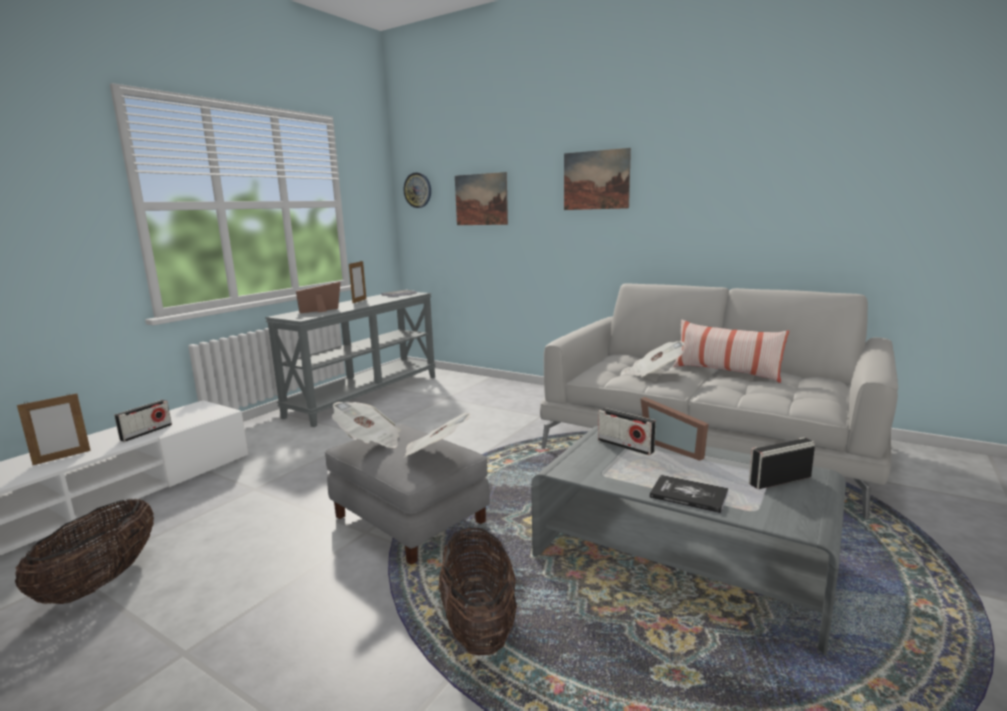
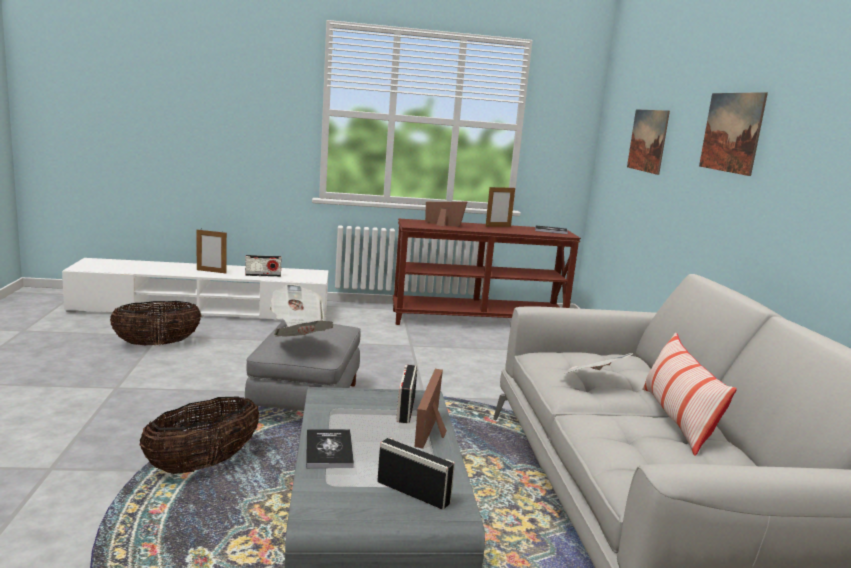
camera: 50 degrees right, 0 degrees up
(365, 395) = (478, 320): grey console table -> brown console table
(418, 190) = (613, 122): wall clock -> none

